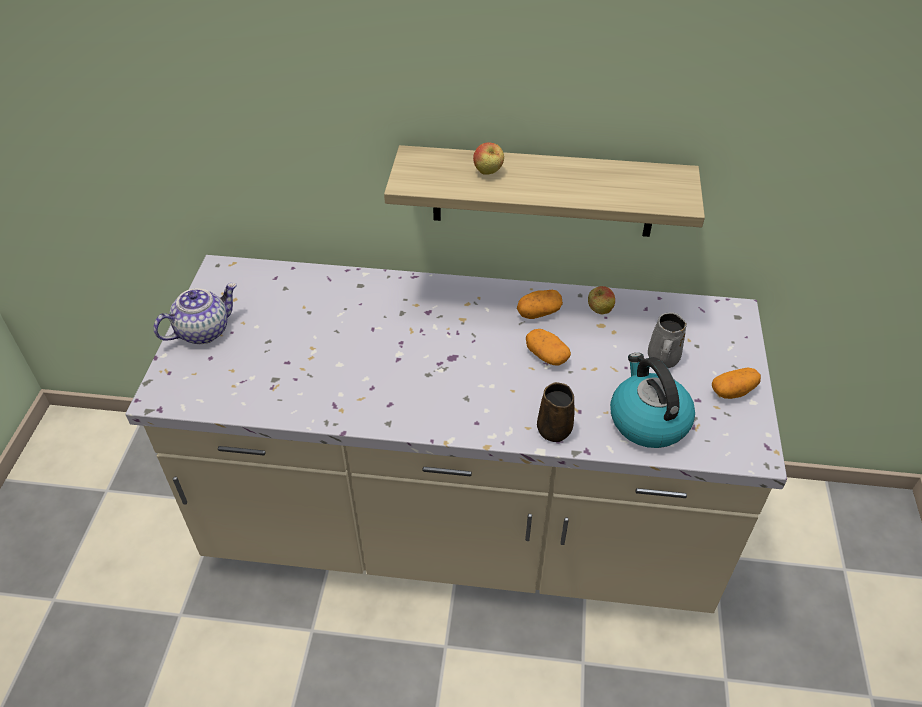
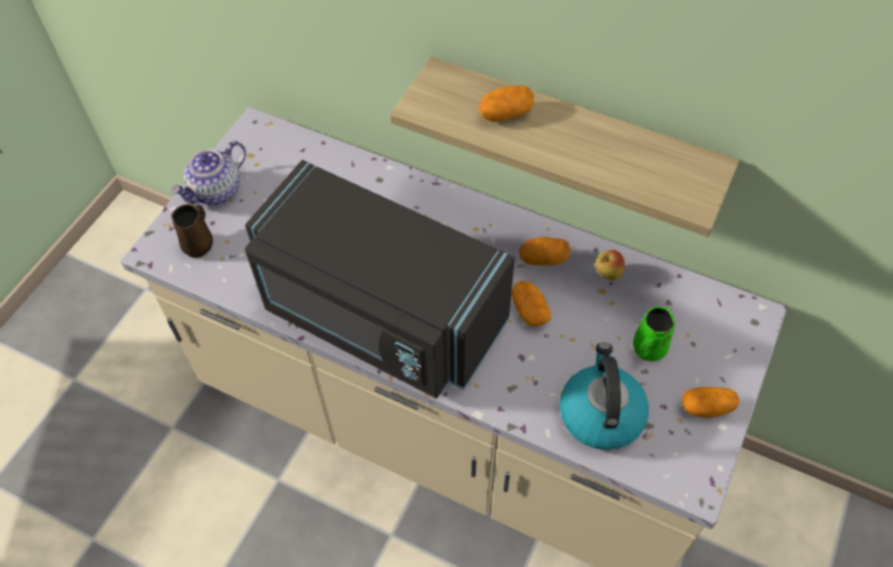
camera: 20 degrees right, 10 degrees up
(203, 330) = (216, 191): teapot -> teapot turned 150 degrees clockwise
(411, 395) = (379, 317): none -> black microwave
(488, 173) = (505, 114): apple -> potato
(554, 428) = (502, 393): brown mug -> brown mug (199, 244)
(662, 360) = (648, 349): grey mug -> green mug

